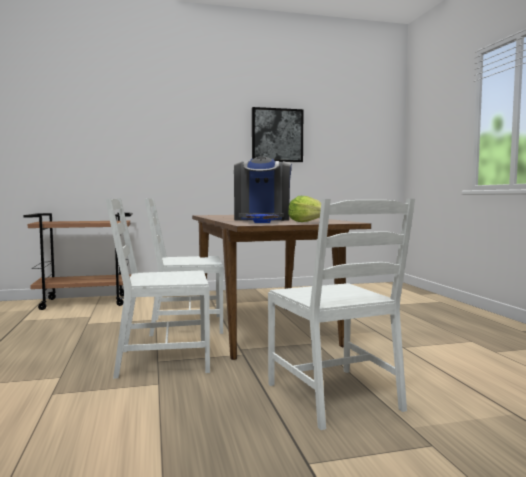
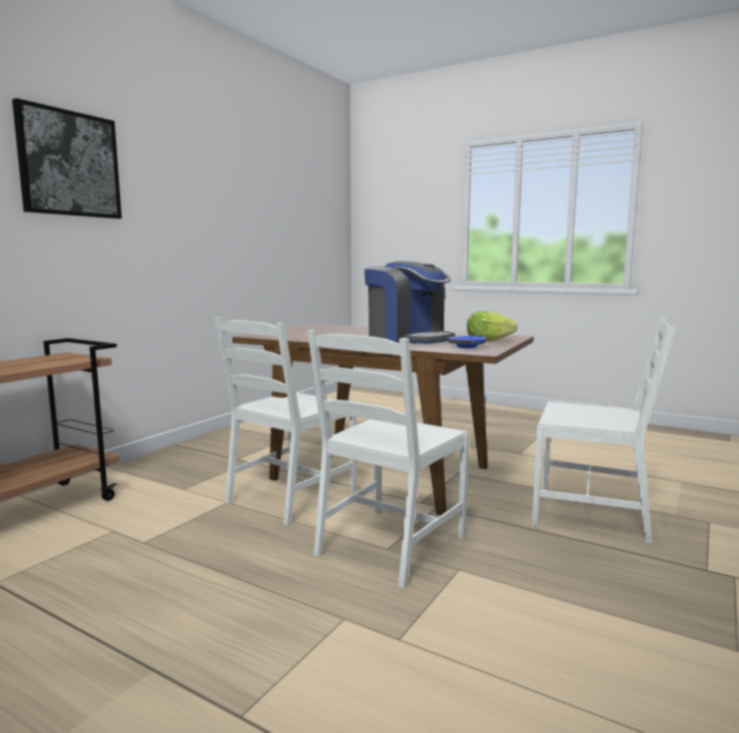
camera: 45 degrees left, 5 degrees up
(277, 135) = (244, 211): picture -> picture (69, 164)

